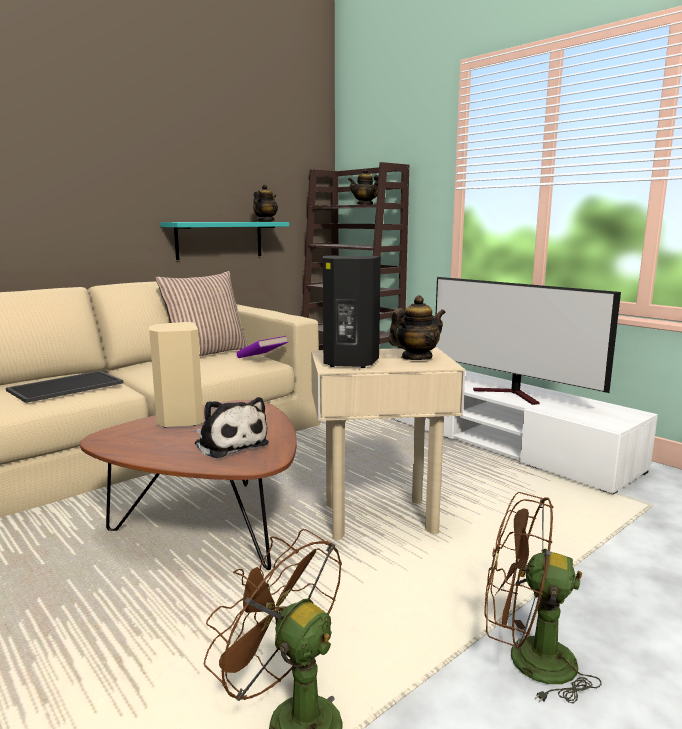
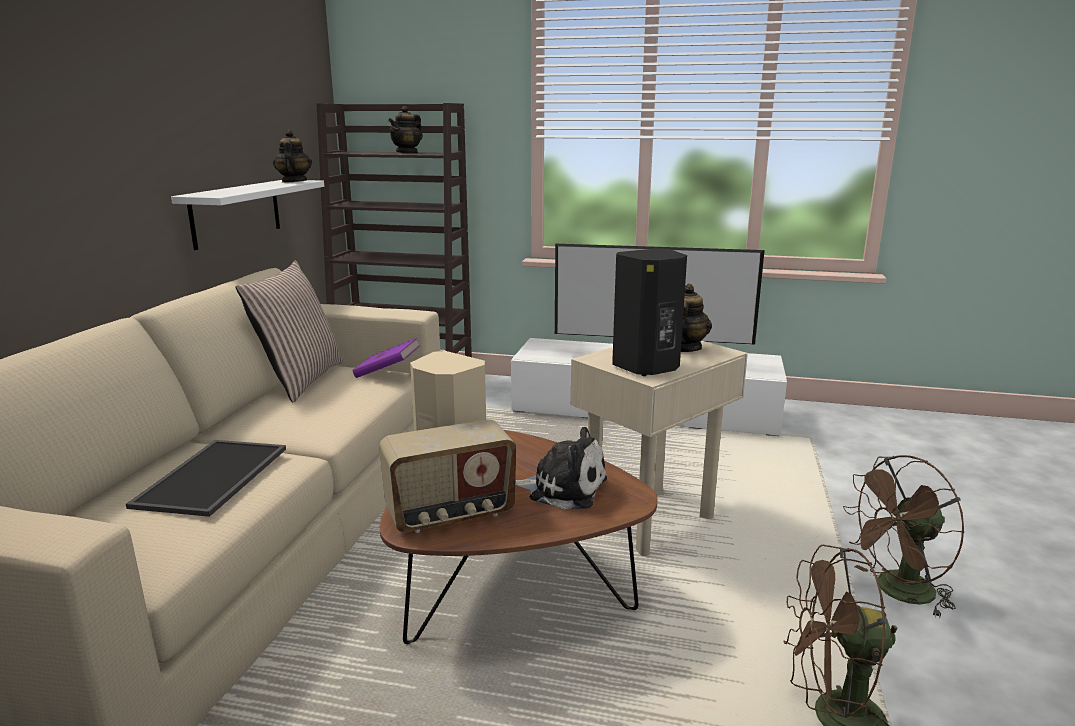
camera: 35 degrees left, 5 degrees up
(137, 438) = (450, 514): none -> radio
(219, 240) = (236, 212): turquoise shelf -> white shelf

